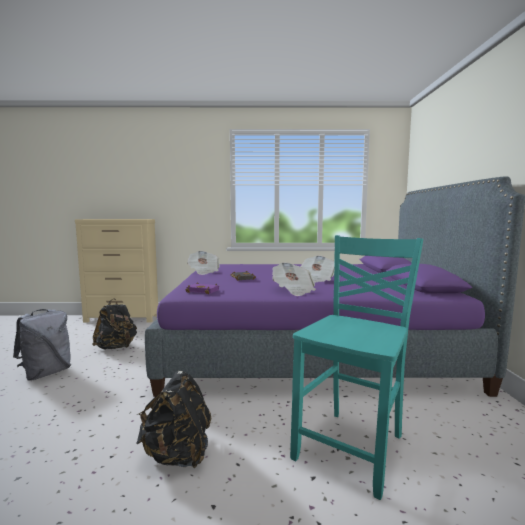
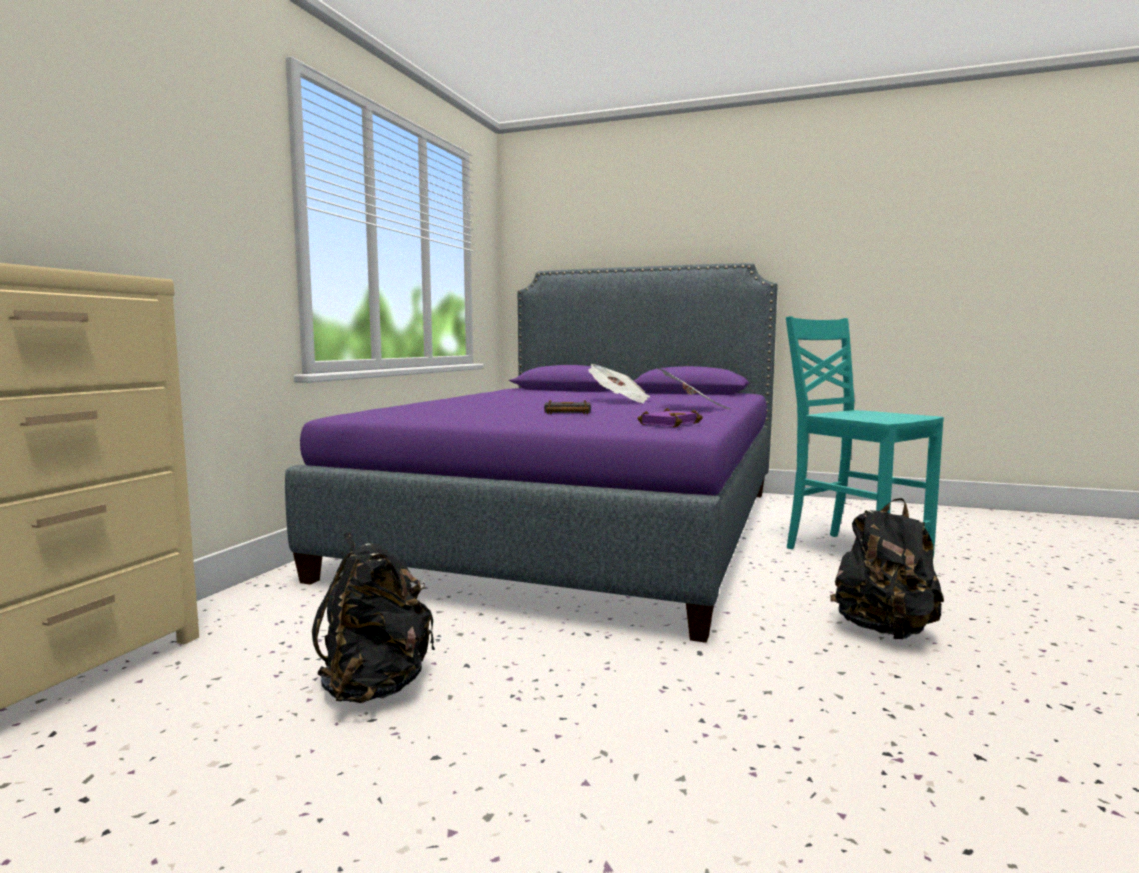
camera: 70 degrees left, 0 degrees up
(46, 373) = (480, 795): grey backpack -> none
(203, 271) = (455, 418): newspaper -> none

